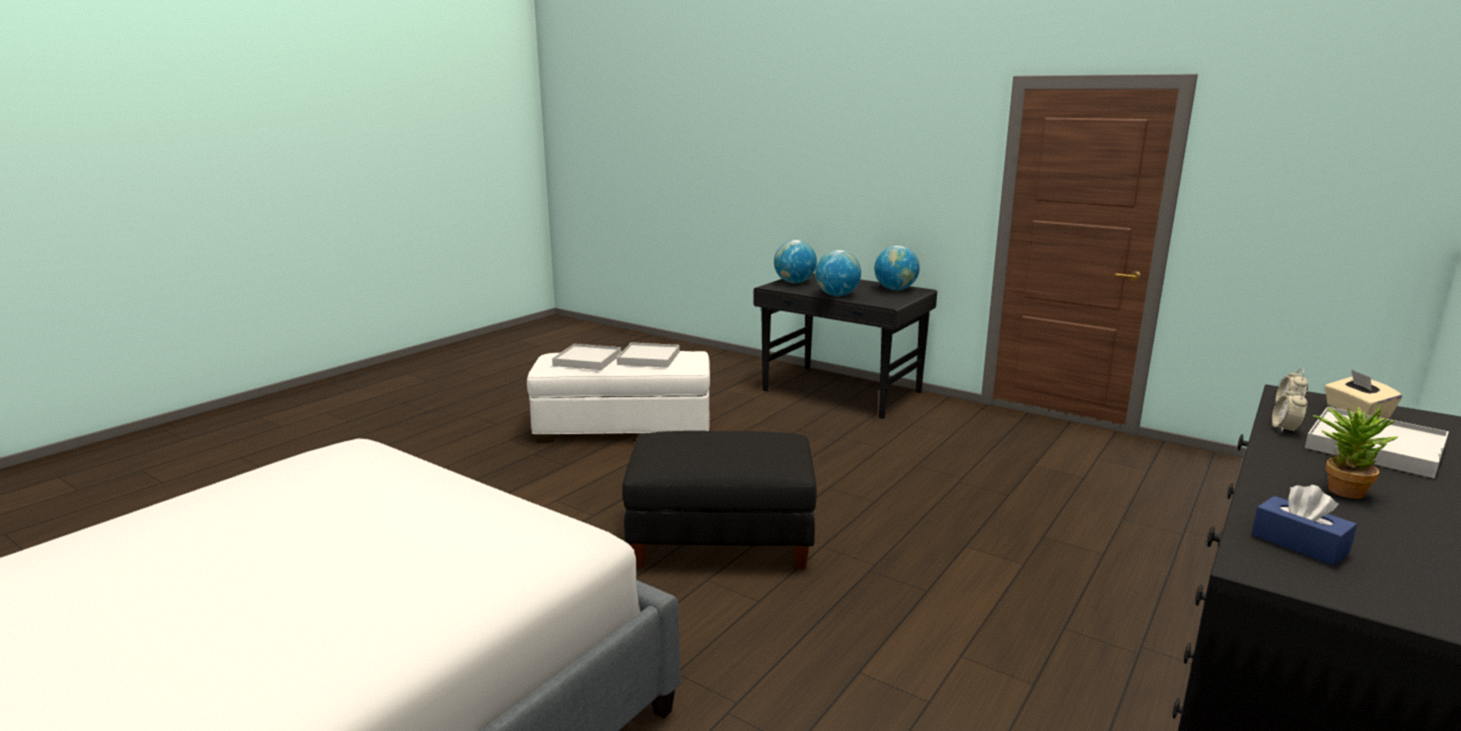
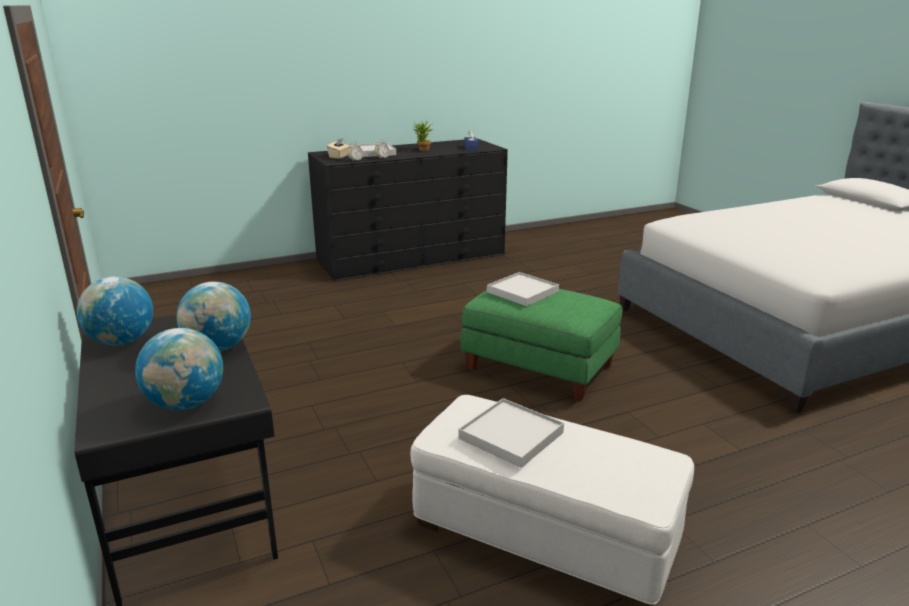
camera: 150 degrees left, 5 degrees up
(587, 360) = (600, 457): white tray -> white tray (522, 292)
(720, 539) = (540, 367): black ottoman -> green ottoman

